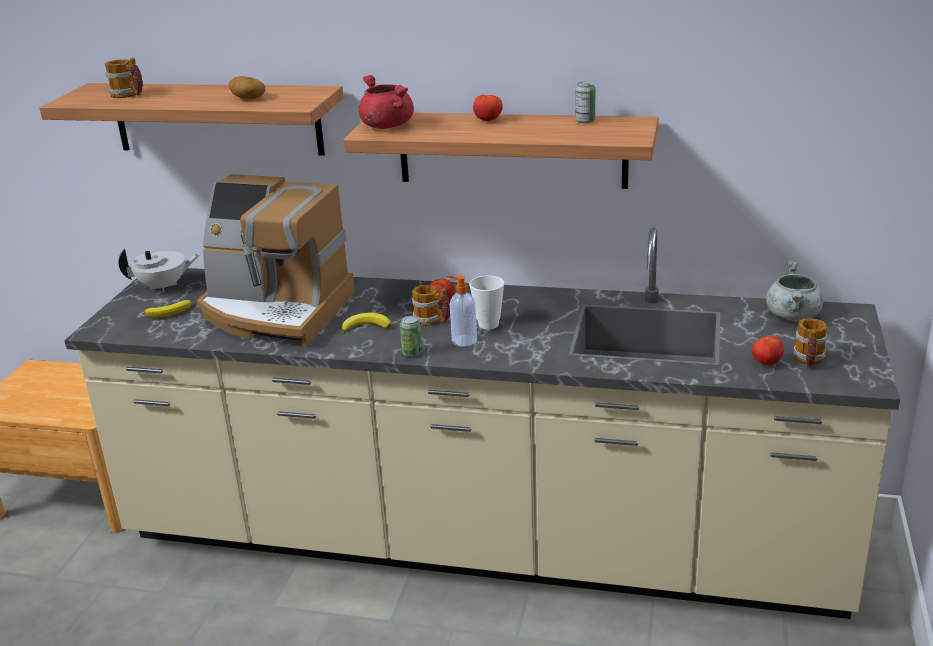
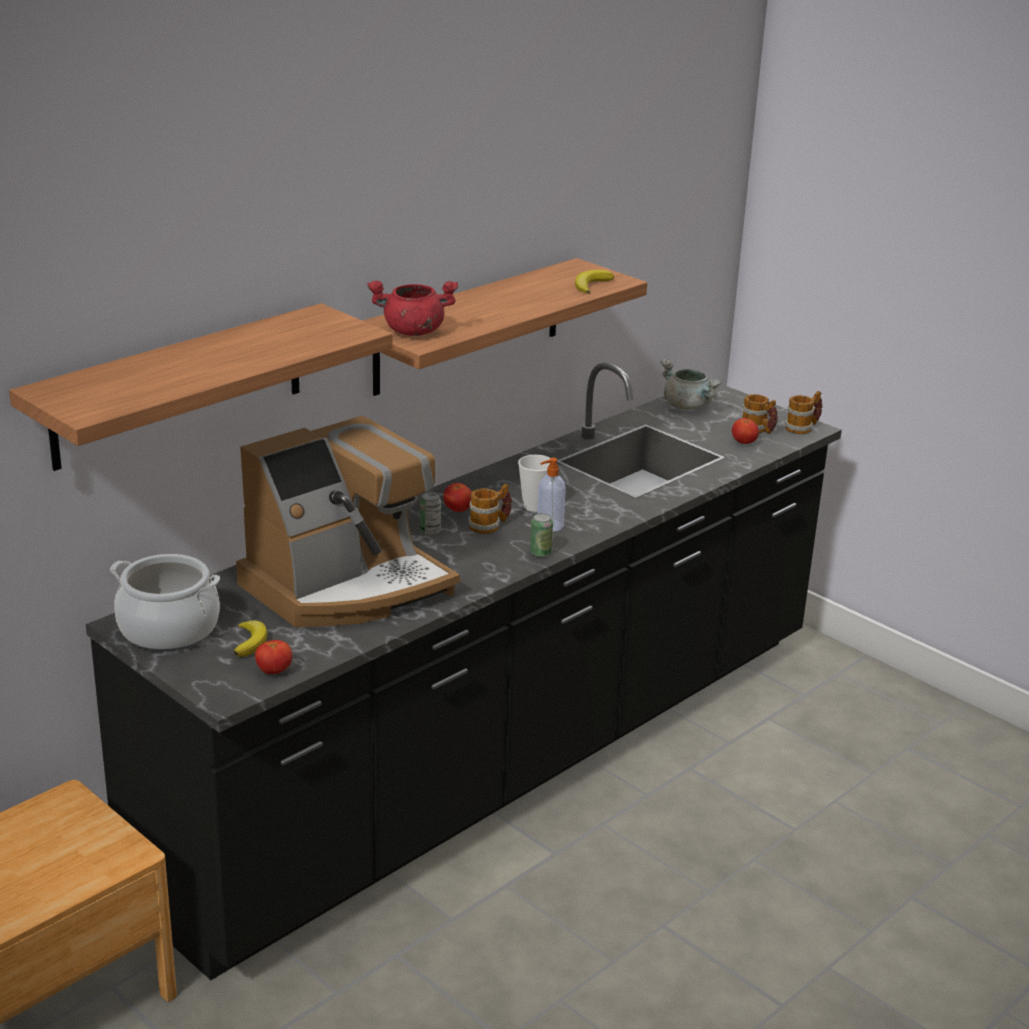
camera: 60 degrees left, 0 degrees up
(128, 95) = (134, 382): mug -> mug (803, 428)
(164, 287) = (169, 629): white teapot -> cooking pot
(247, 98) = (282, 342): potato -> none
(366, 326) = (454, 555): banana -> banana (591, 285)
(478, 545) = (504, 762): beige counter -> black counter
(488, 120) = (475, 299): tomato -> tomato (274, 671)
(585, 121) = (543, 277): can -> can (430, 531)

